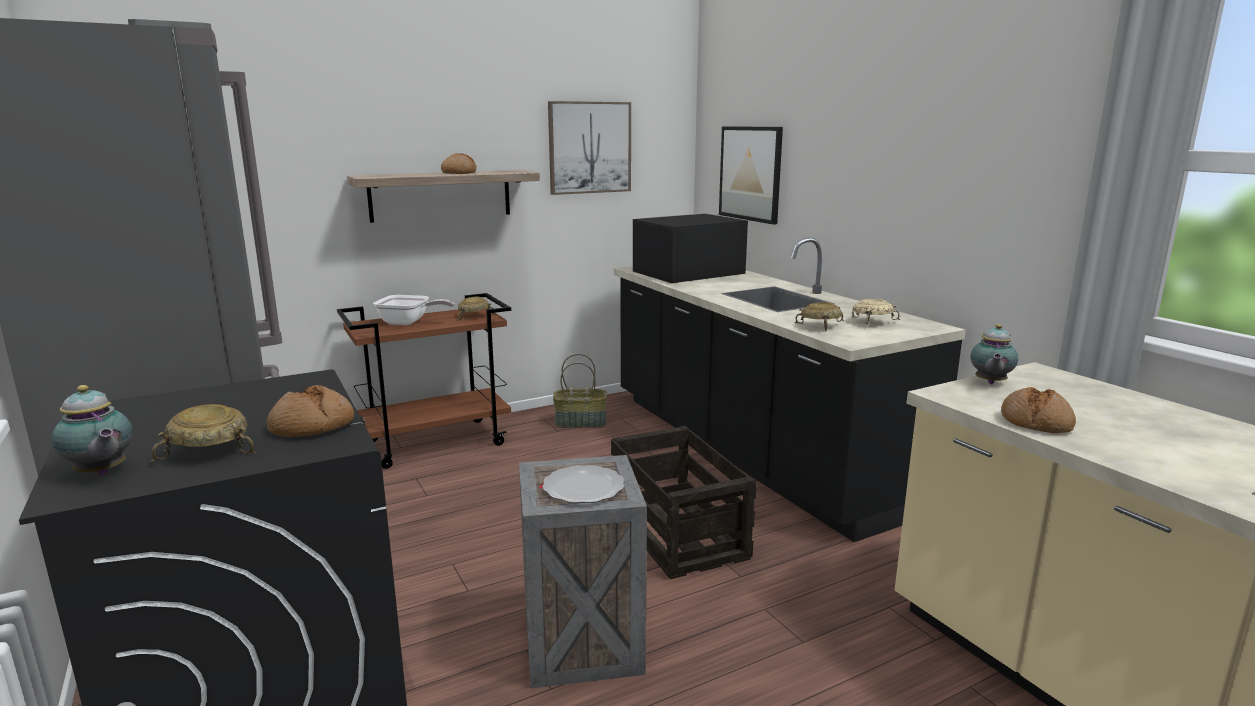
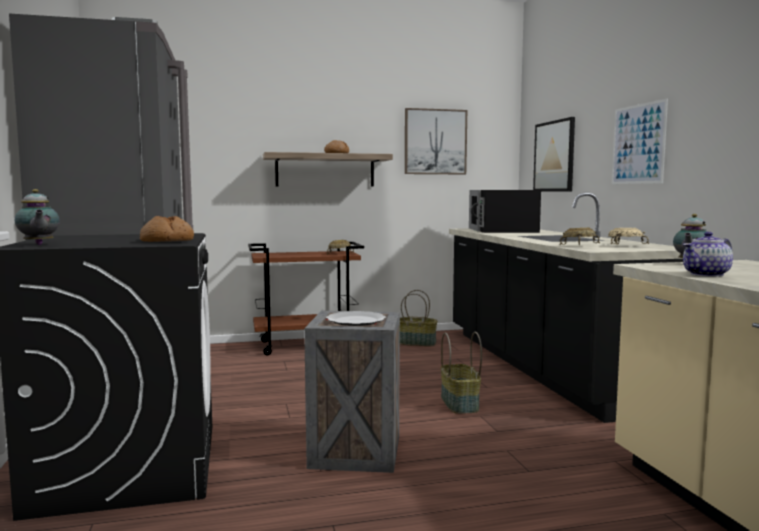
camera: 15 degrees right, 10 degrees down
(208, 451) = (100, 243): beige bowl -> none
(409, 322) = (293, 254): frying pan -> none
(676, 532) = (458, 403): crate -> basket
(687, 272) = (502, 230): black microwave -> black microwave turned 75 degrees counterclockwise
(877, 181) = (638, 144): none -> picture
(1036, 422) = (706, 274): bread -> teapot

